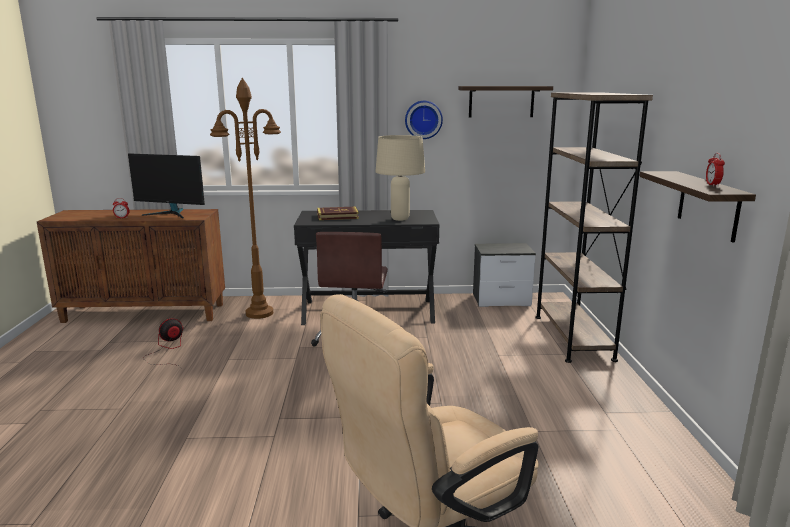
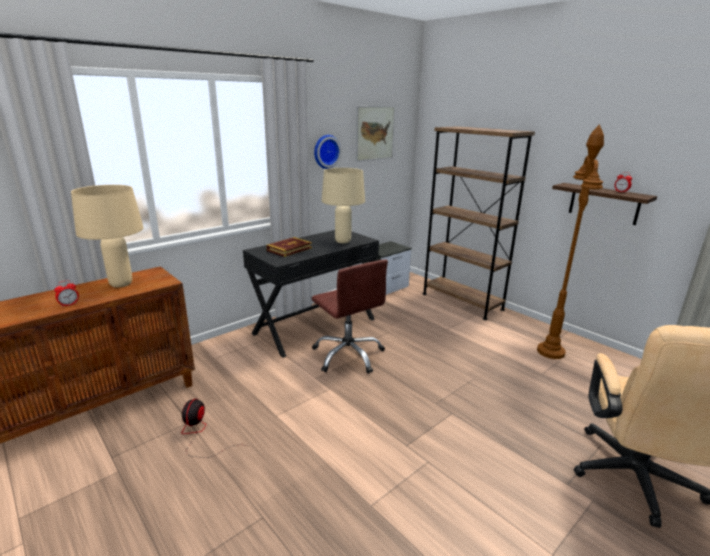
camera: 40 degrees left, 5 degrees up
(171, 213) = (121, 284): monitor -> beige table lamp
(259, 313) = (226, 360): brown floor lamp -> brown floor lamp (550, 352)
(501, 101) = (375, 133): shelf -> picture

